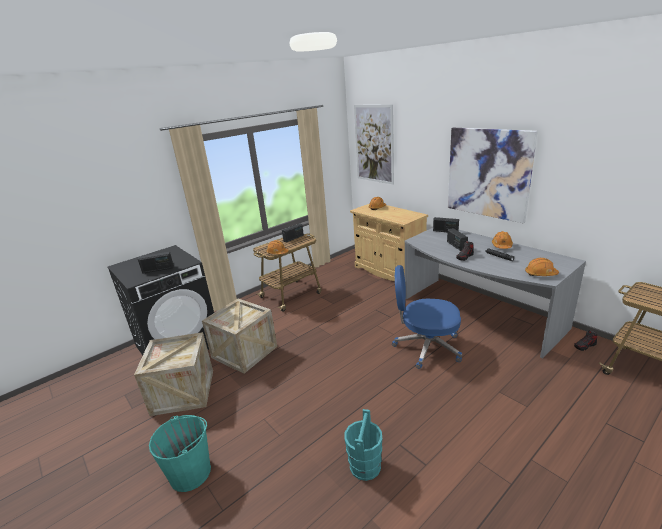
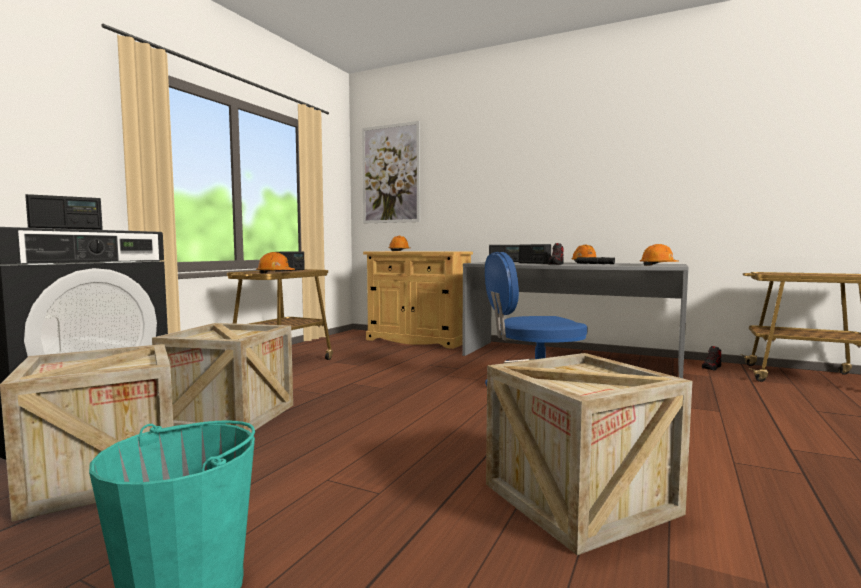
camera: 25 degrees left, 20 degrees down
(365, 466) = (579, 498): turquoise bucket -> crate
(488, 173) = (552, 184): picture -> none

